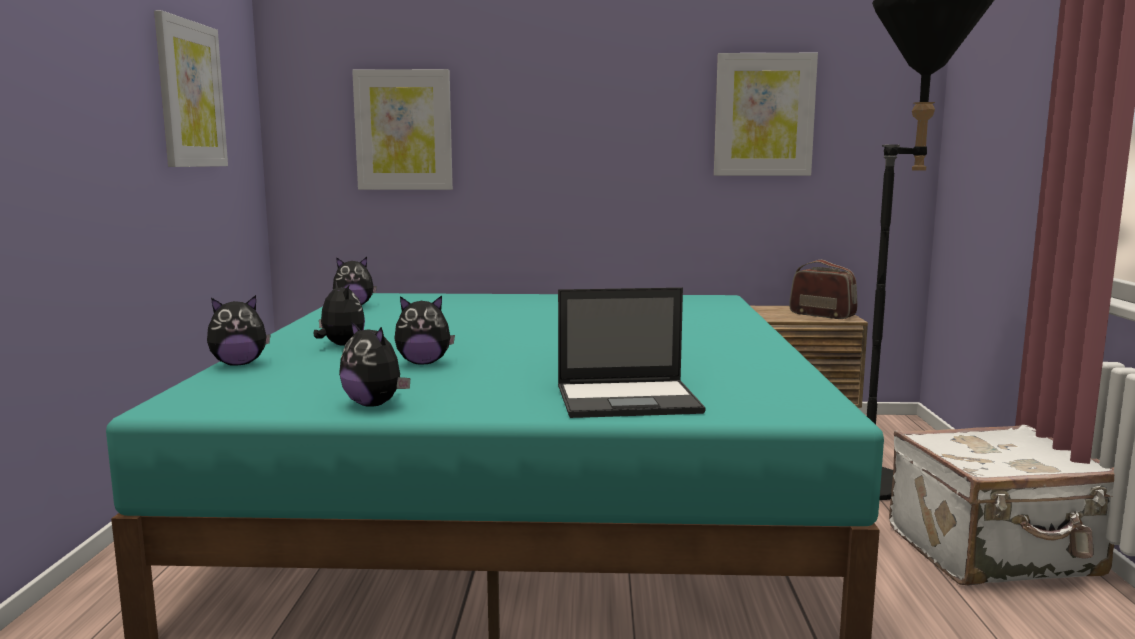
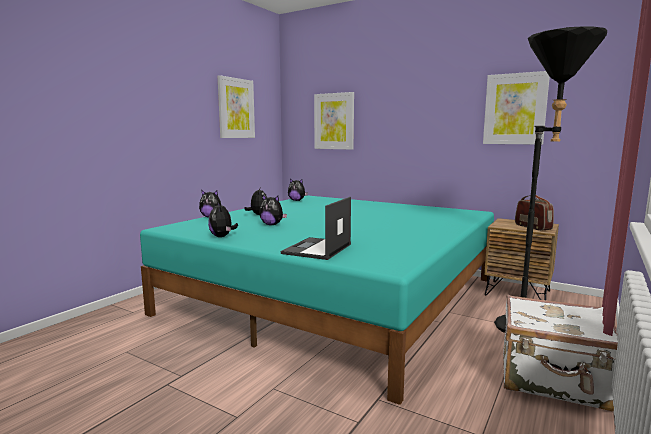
camera: 30 degrees right, 0 degrees up
(629, 400) = (317, 249): laptop -> laptop turned 90 degrees clockwise

